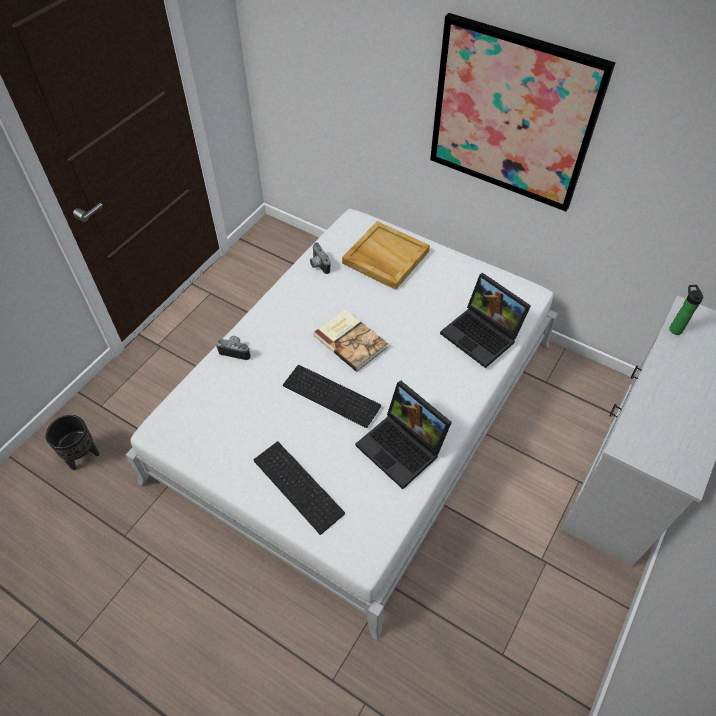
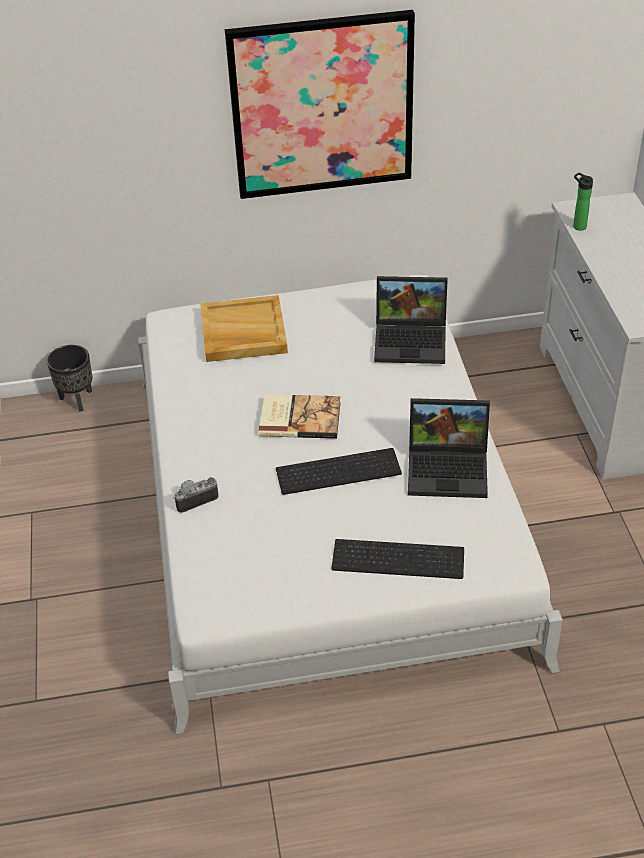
camera: 40 degrees left, 10 degrees down
(82, 456) = (76, 759): black planter -> black planter (77, 399)
(318, 265) = (183, 378): camera -> none

